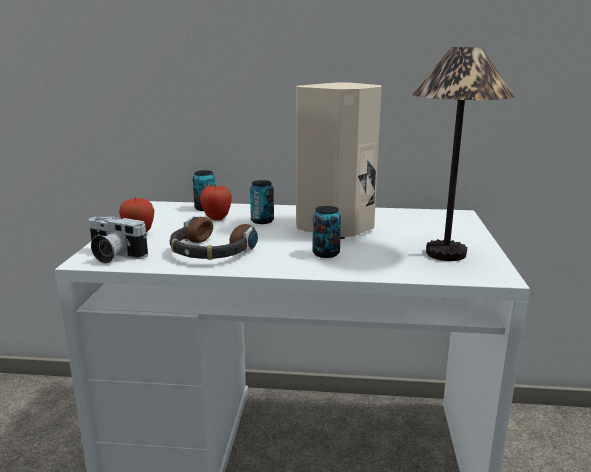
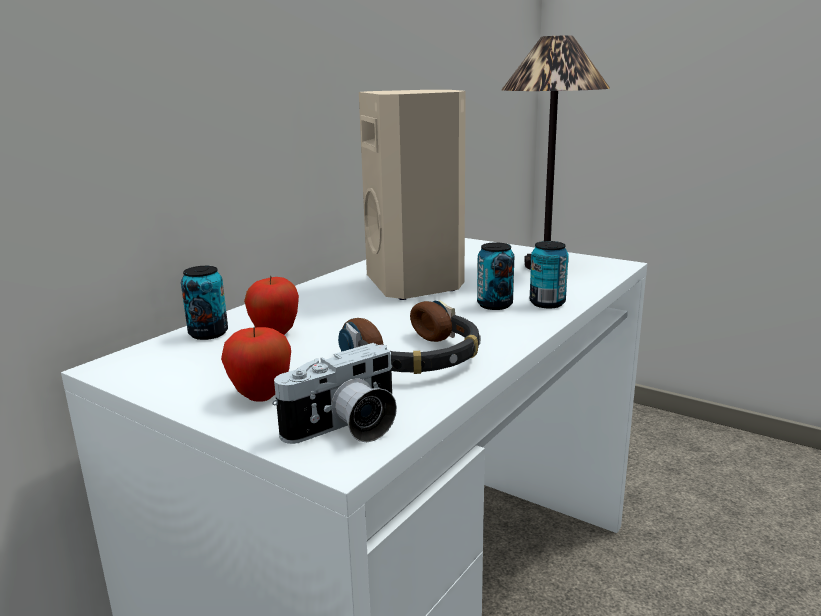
camera: 60 degrees left, 0 degrees up
(262, 221) = (330, 312): can -> can (547, 303)

